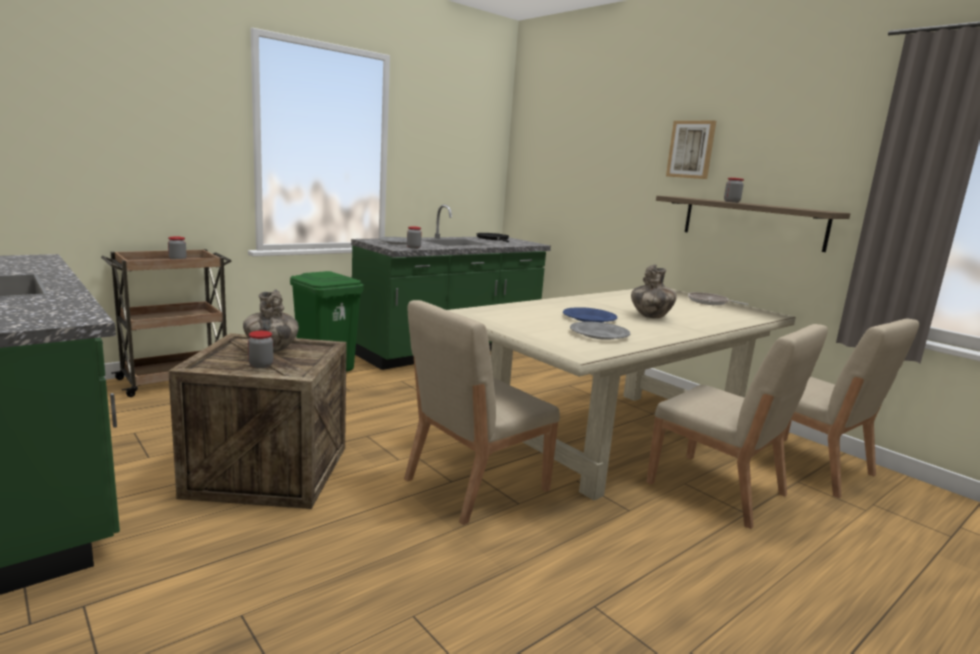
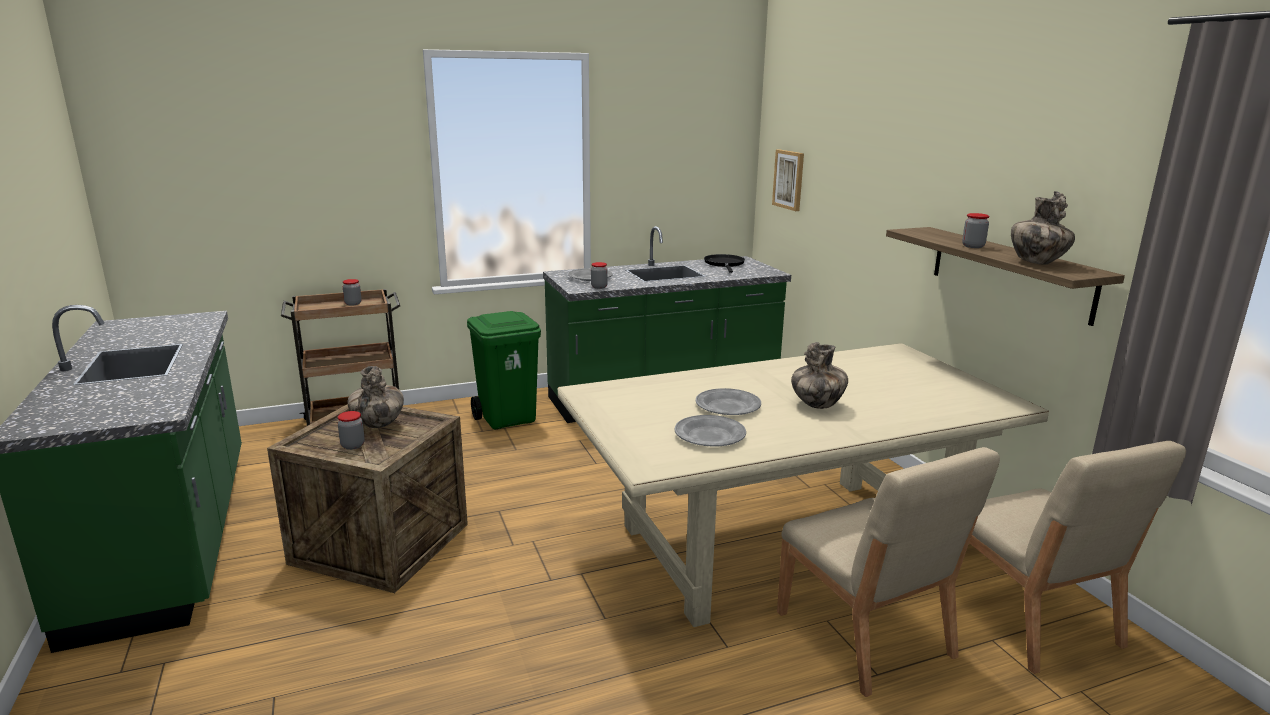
camera: 20 degrees right, 5 degrees up
(474, 485) = (572, 587): beige chair -> none
(588, 318) = (727, 406): blue plate -> grey plate
(691, 149) = (943, 165): picture -> picture (789, 179)
(709, 302) = (940, 379): frying pan -> none
(788, 207) = (1036, 262): none -> vase

